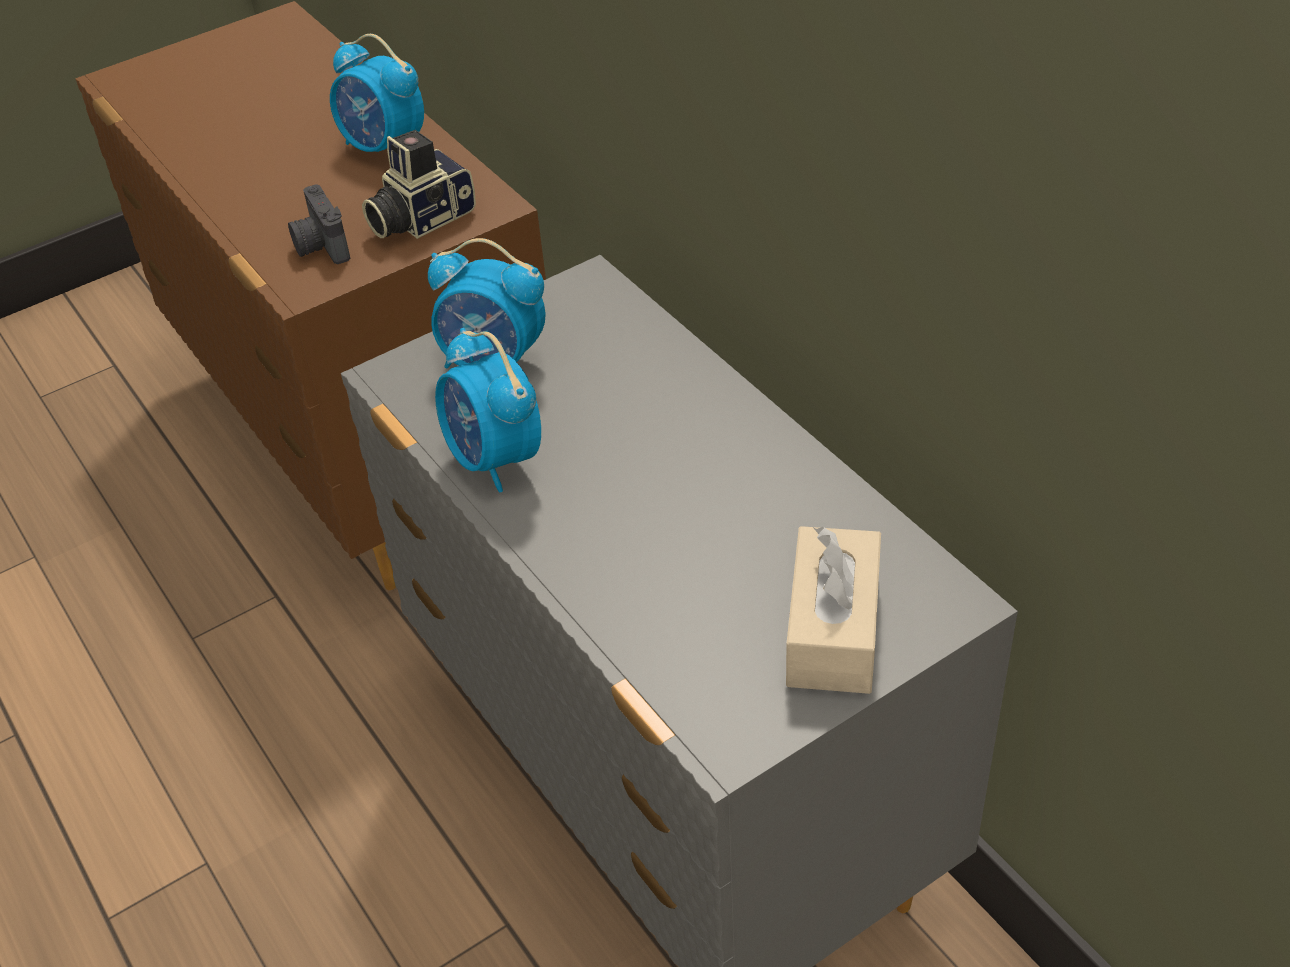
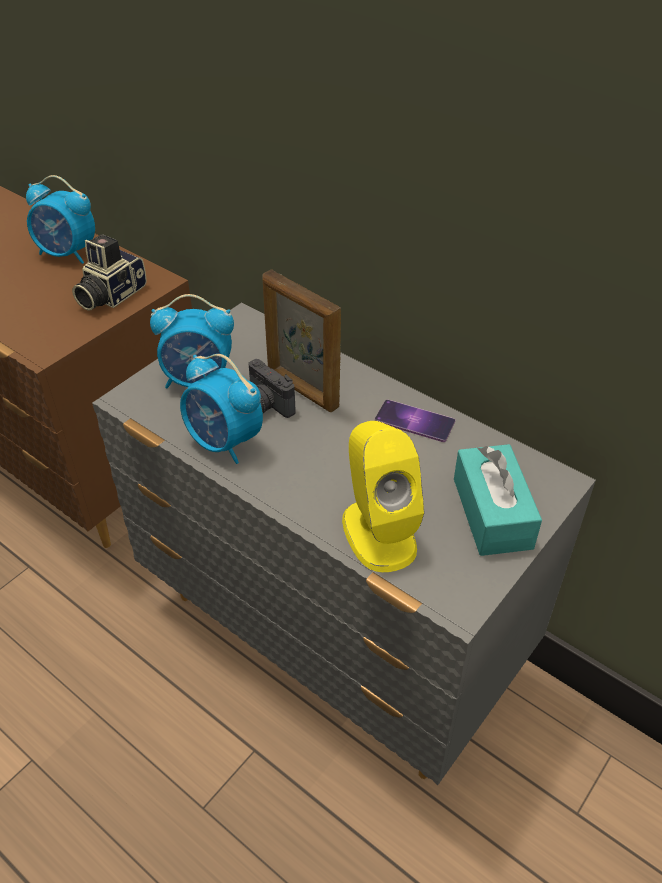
camera: 20 degrees left, 0 degrees up
(320, 246) = (46, 322): camera -> camera (266, 405)
(633, 401) = (302, 390): none -> picture frame
(656, 626) = (378, 532): none -> yellow speaker
(779, 474) = (414, 421): none -> phone
(833, 630) = (492, 513): beige tissue box -> turquoise tissue box

